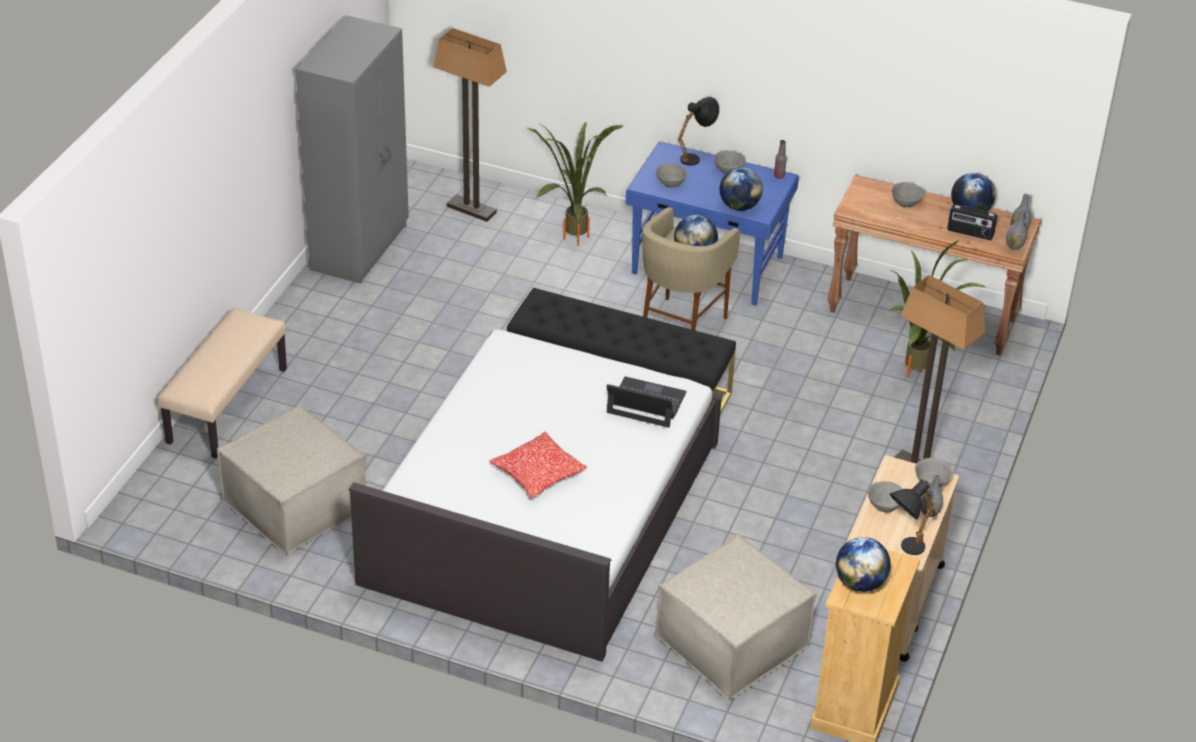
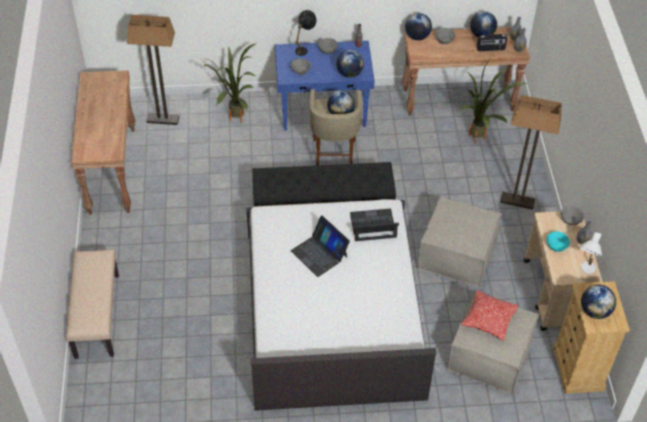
camera: 25 degrees left, 10 degrees up
(294, 504) = (182, 369): beige ottoman -> beige ottoman (456, 255)
(361, 247) = (111, 170): grey wardrobe -> brown console table
(538, 473) = (342, 299): pillow -> pillow (489, 319)
(546, 410) = (319, 253): none -> laptop
(868, 186) = (417, 37): none -> globe
(885, 506) = (556, 246): grey bowl -> turquoise bowl
(905, 549) = (585, 271): black table lamp -> white table lamp

